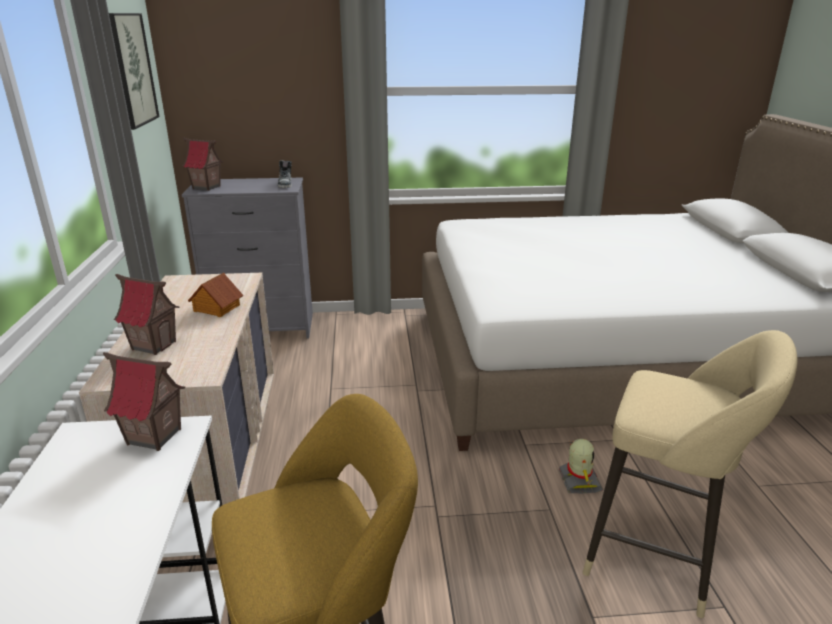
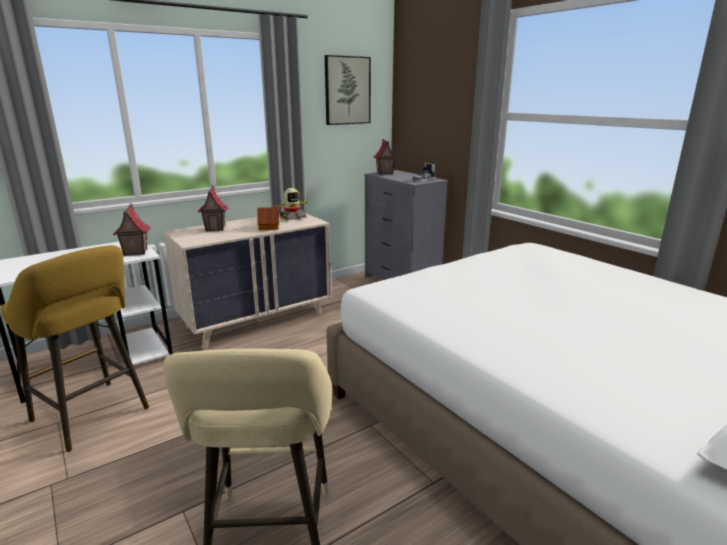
camera: 60 degrees right, 5 degrees down
(578, 481) = (343, 468): toy robot -> toy robot (292, 217)

